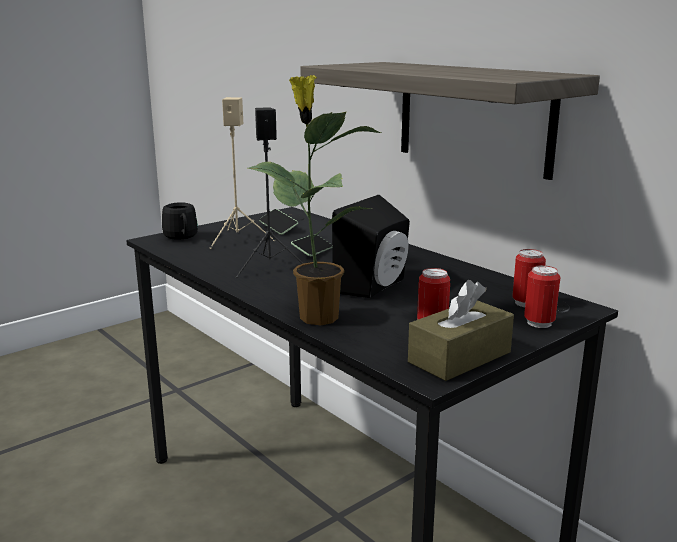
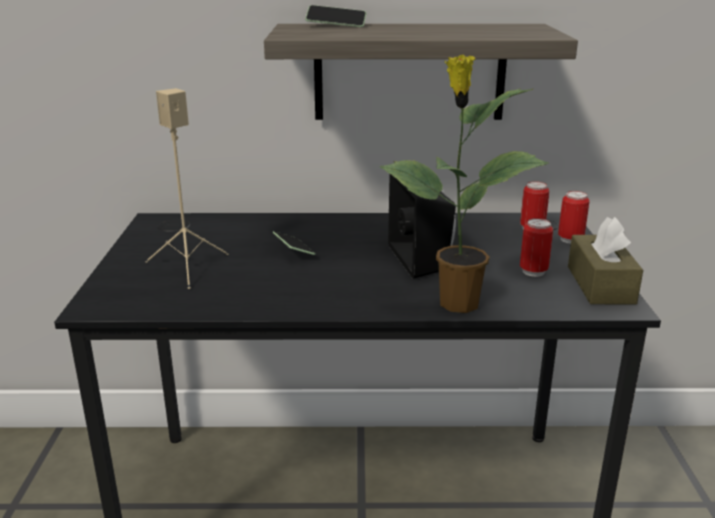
camera: 50 degrees left, 5 degrees up
(182, 237) = (121, 290): black mug -> none
(271, 267) = (301, 280): black speaker -> none
(278, 228) = (193, 240): phone -> phone (336, 25)

